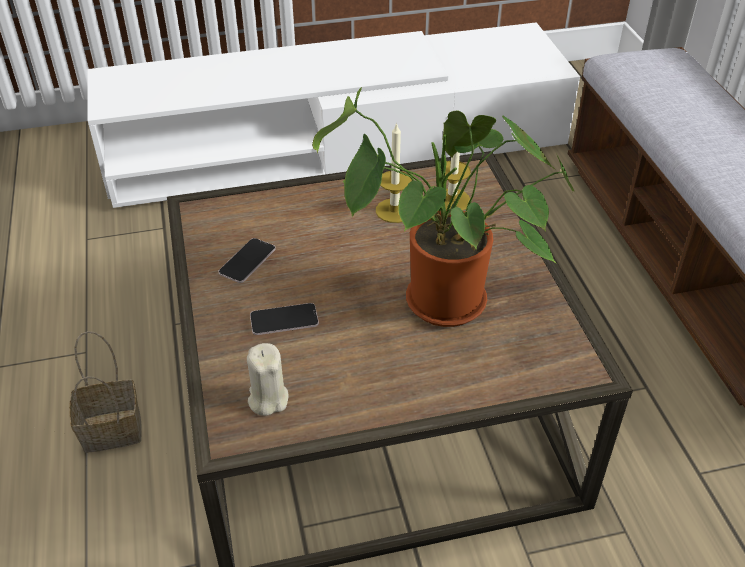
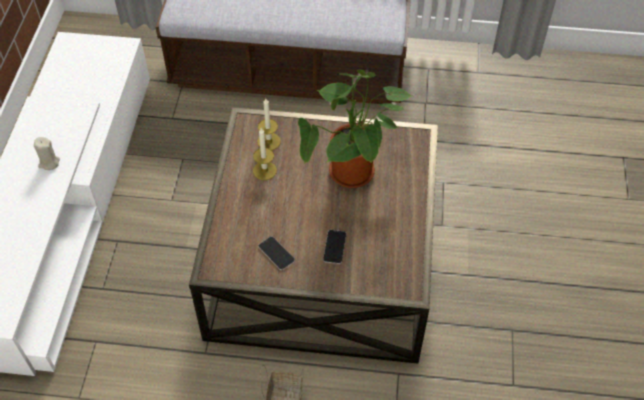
camera: 70 degrees left, 10 degrees up
(268, 399) = (390, 268): beige candle -> beige candle (49, 163)

